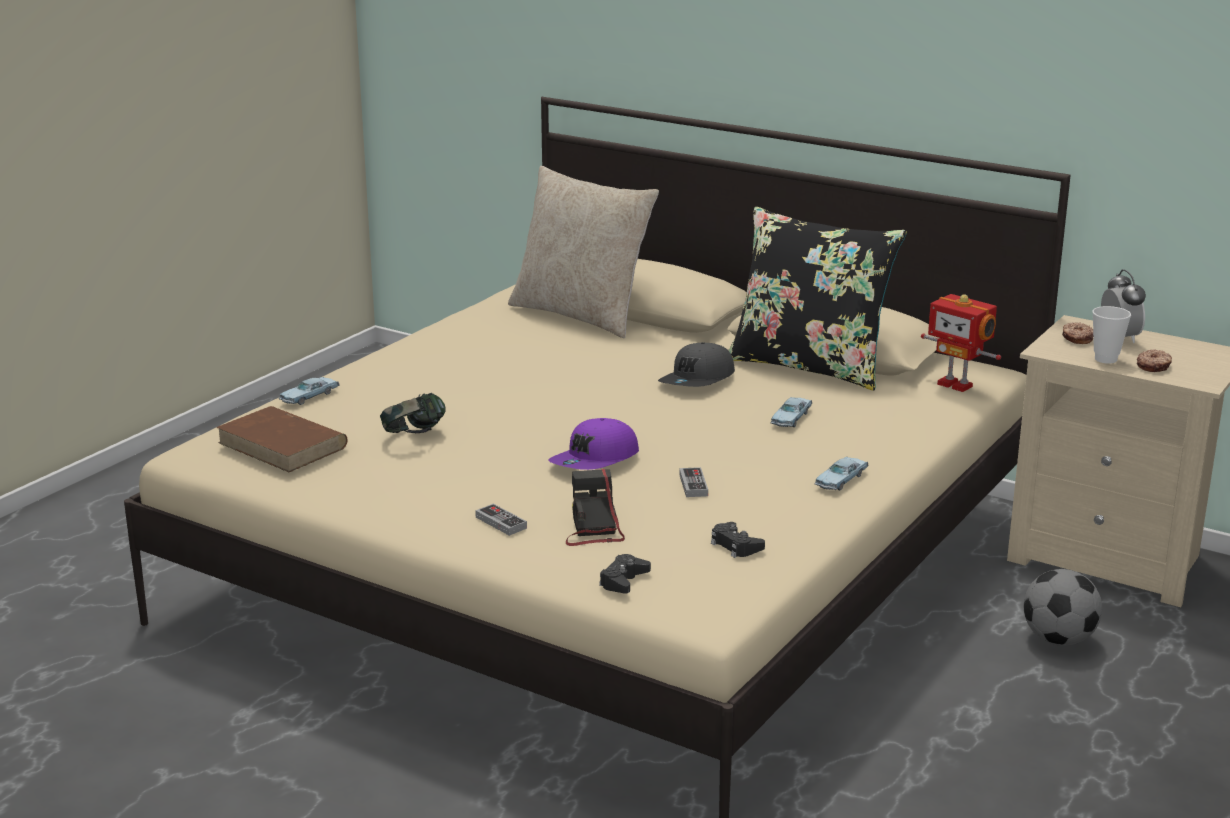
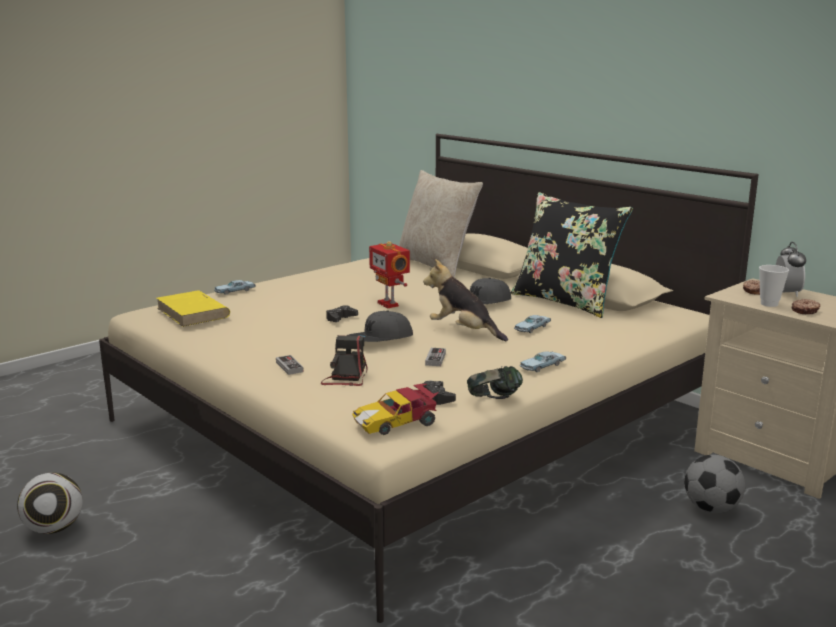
camera: 15 degrees right, 5 degrees down
(188, 802) = (54, 528): none -> football
(283, 445) = (193, 312): brown book -> yellow book
(414, 435) = (276, 315): headphones -> headphones (494, 400)
(595, 461) = (380, 339): purple cap -> grey cap
(623, 580) = (341, 409): black game controller -> black game controller (341, 318)
(702, 435) = (463, 331): none -> plush toy
(710, 591) = (397, 423): none -> toy car
(956, 384) = (663, 319): toy robot -> toy robot (389, 304)

